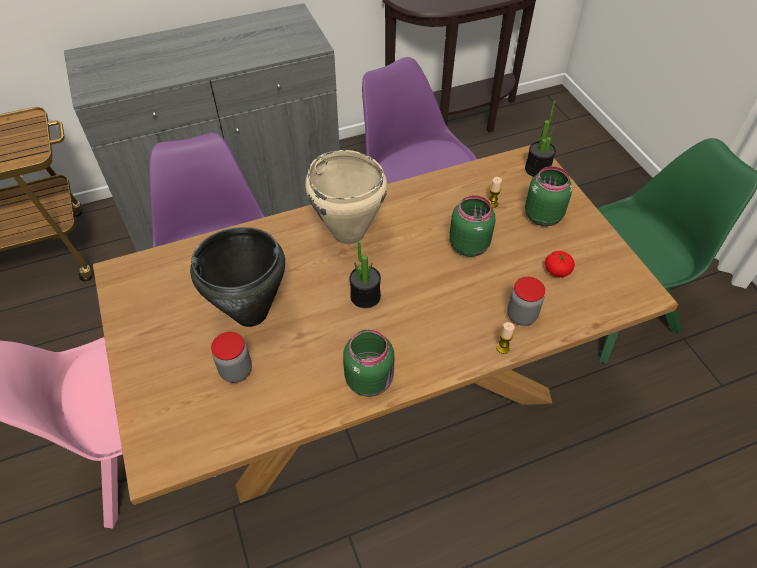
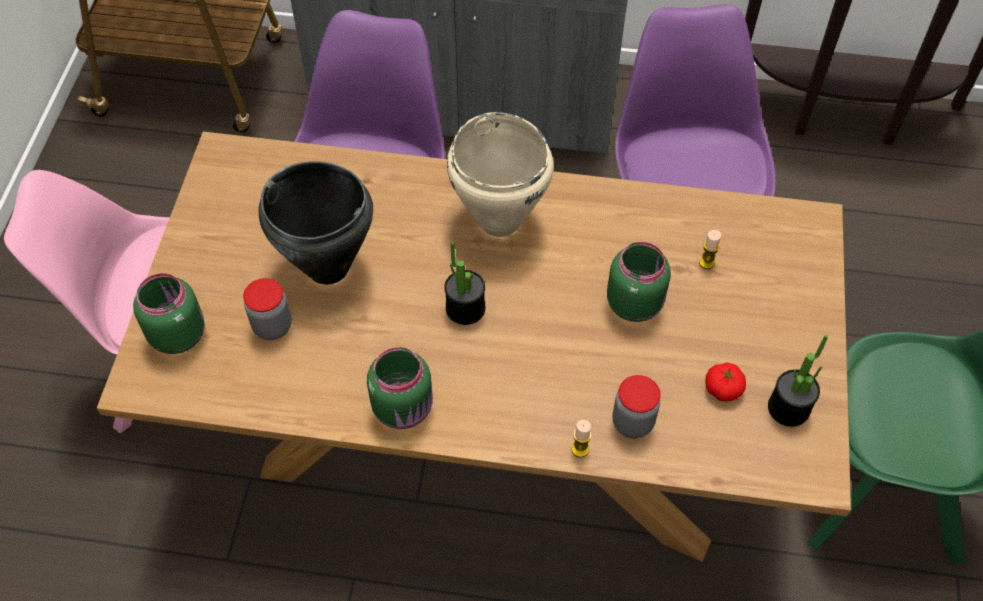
camera: 30 degrees right, 5 degrees up
(537, 169) = (805, 241): potted plant -> potted plant (788, 408)
(541, 215) = (760, 308): green jar -> green jar (178, 333)

